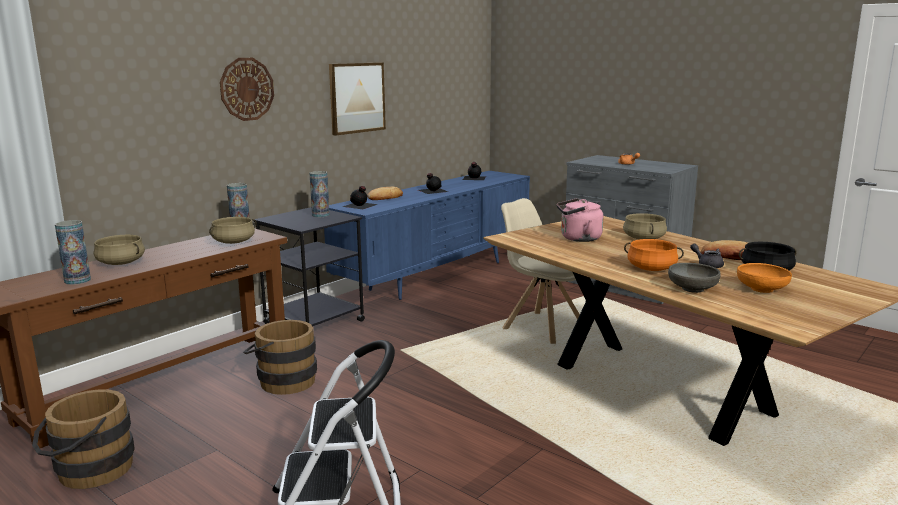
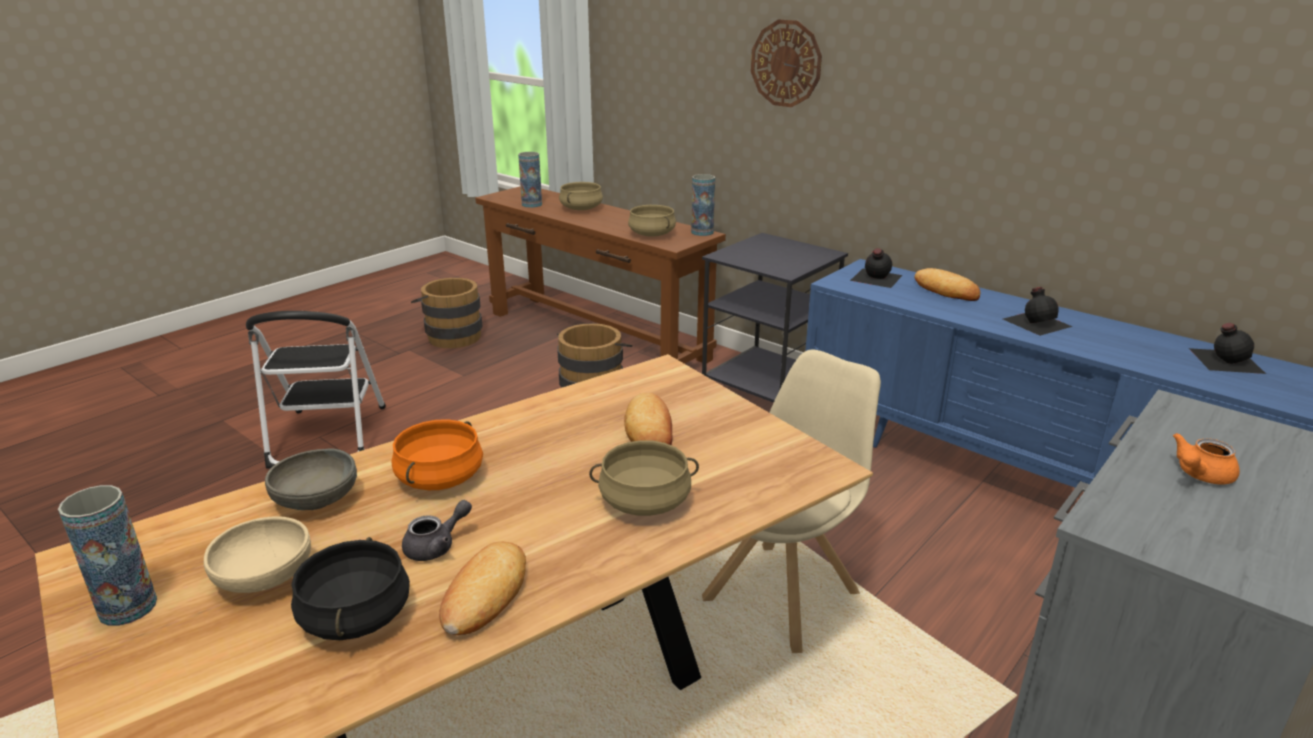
camera: 90 degrees right, 10 degrees up
(320, 215) = (792, 259): vase -> vase (128, 607)
(356, 98) = (971, 108): picture -> none
(578, 238) = (649, 430): pink kettle -> bread
(761, 289) = (265, 577): orange bowl -> beige bowl

